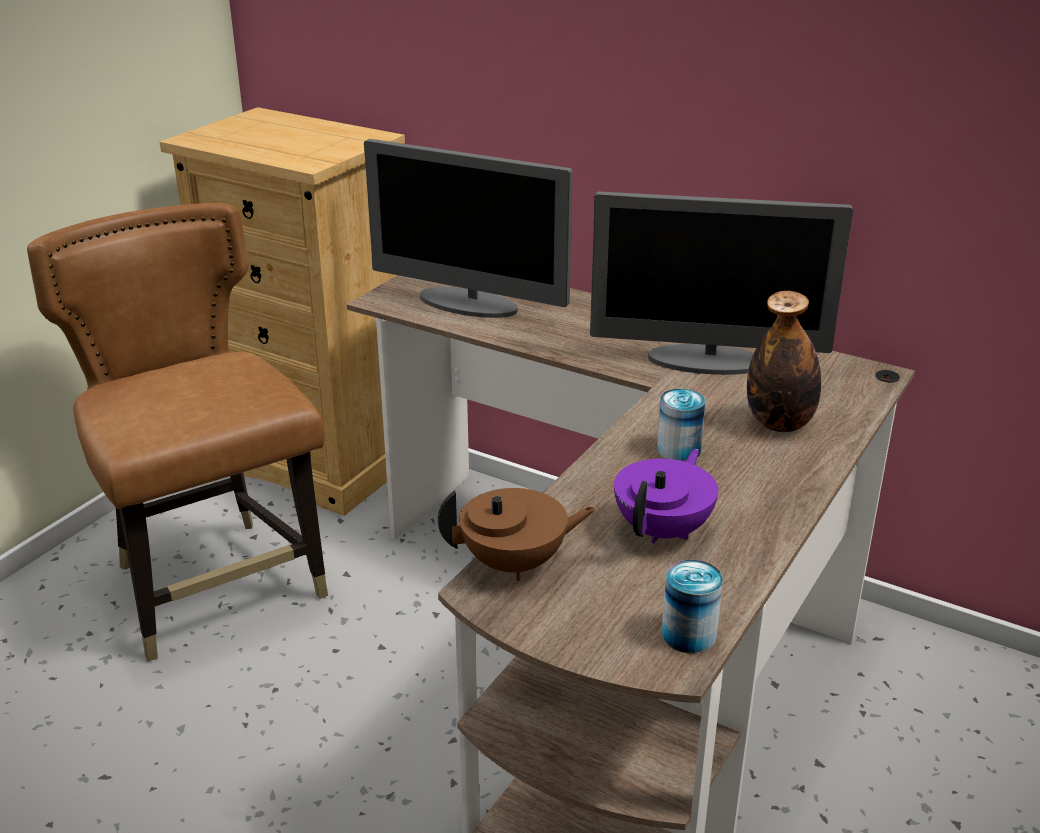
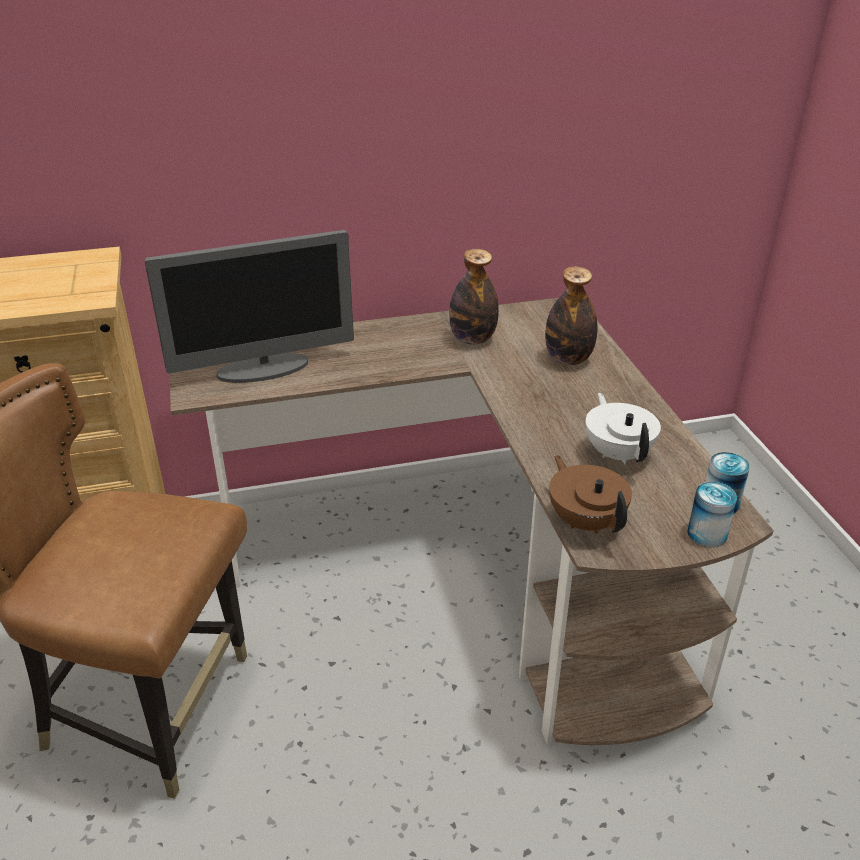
camera: 45 degrees left, 5 degrees up
(515, 564) = (586, 521): brown teapot -> brown teapot turned 60 degrees counterclockwise
(664, 530) = (618, 453): purple teapot -> white teapot
(678, 450) = (548, 402): can -> can (707, 534)
(707, 361) = (472, 339): monitor -> bottle

